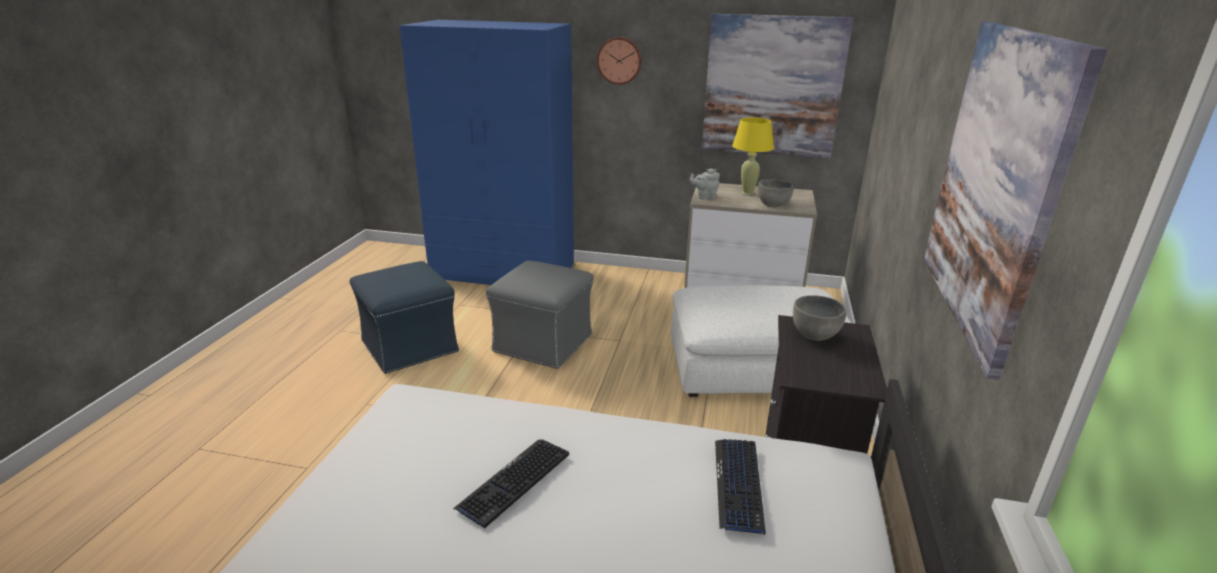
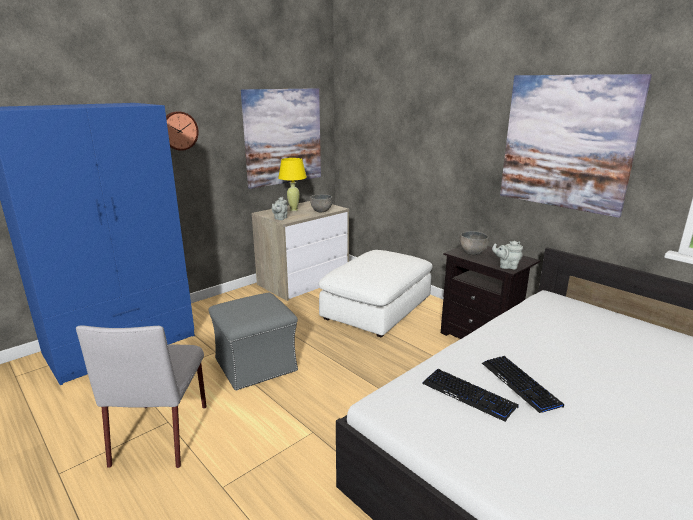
camera: 55 degrees left, 5 degrees down
(409, 346) = (161, 433): blue ottoman -> grey chair
(739, 485) = (558, 322): keyboard -> keyboard (468, 395)
(803, 374) = (506, 266): none -> grey teapot

